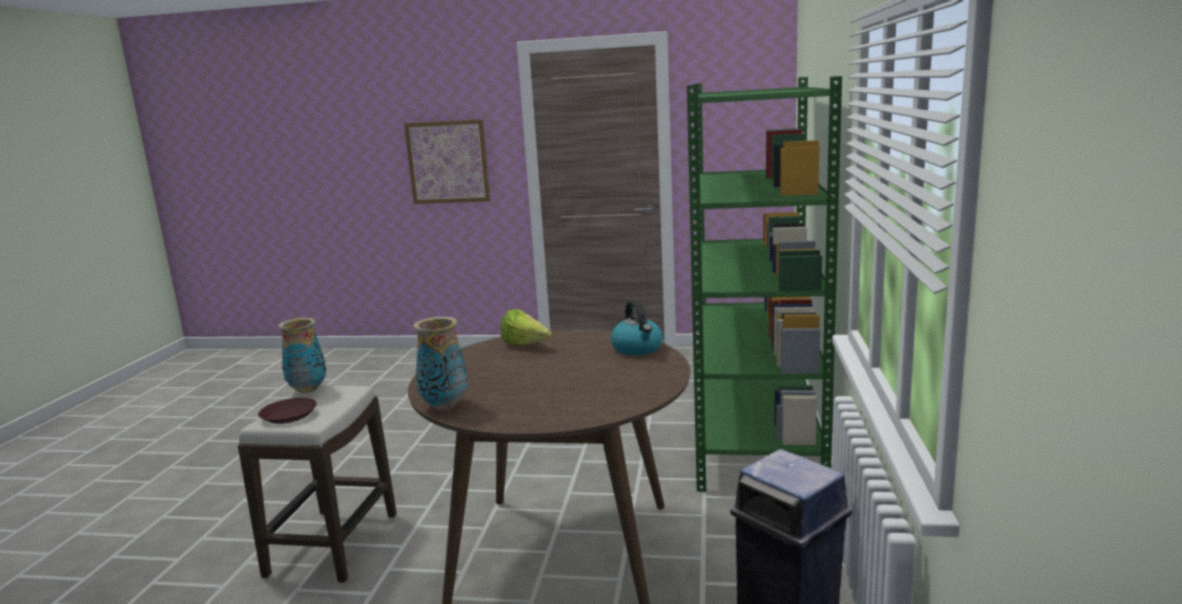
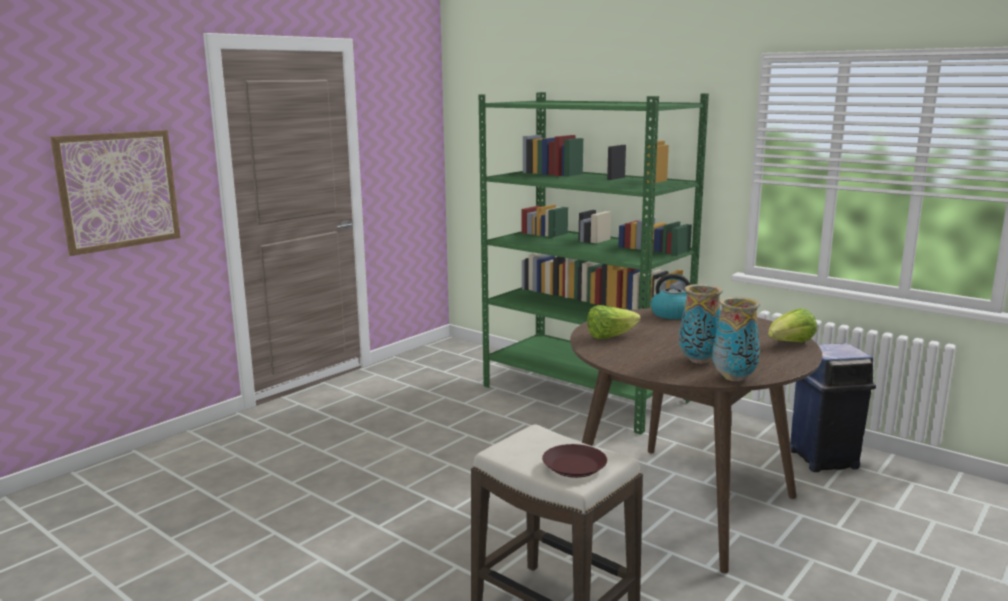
camera: 60 degrees left, 0 degrees up
(308, 389) = (503, 451): vase -> vase (698, 360)
(593, 410) = (790, 344): none -> lettuce

